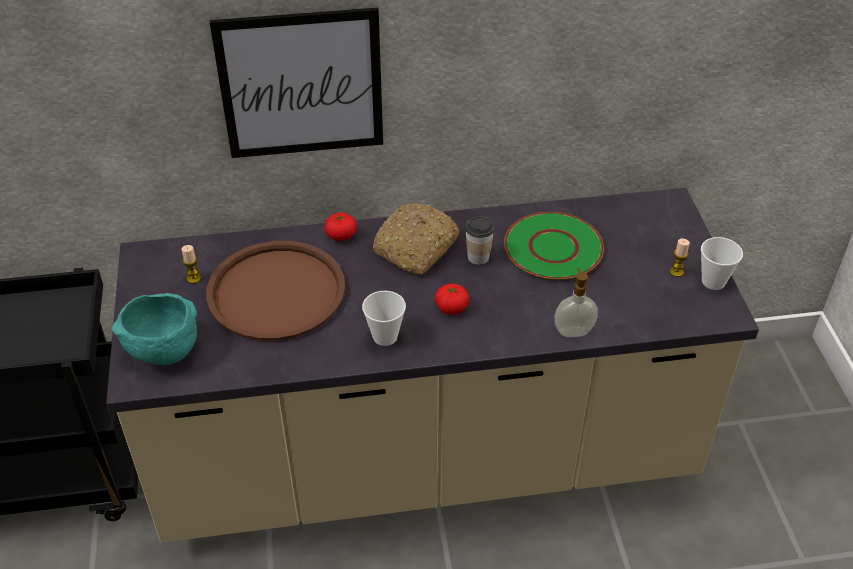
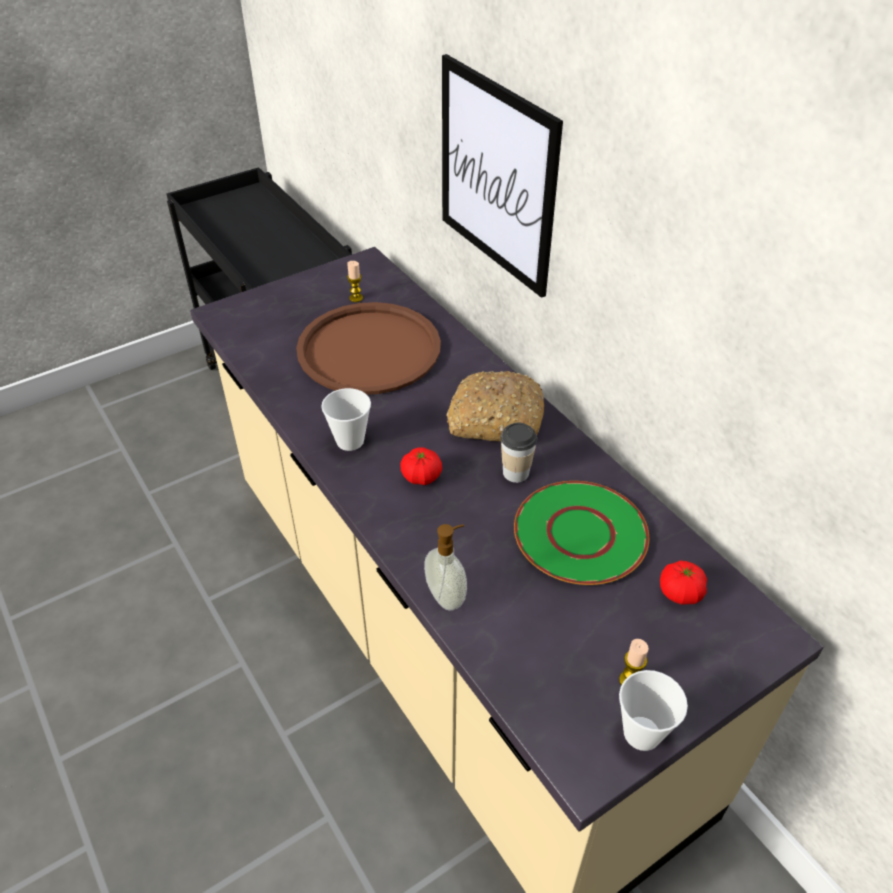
camera: 65 degrees right, 0 degrees up
(162, 352) = (258, 315): turquoise bowl -> none
(341, 235) = (475, 362): tomato -> tomato (680, 592)

